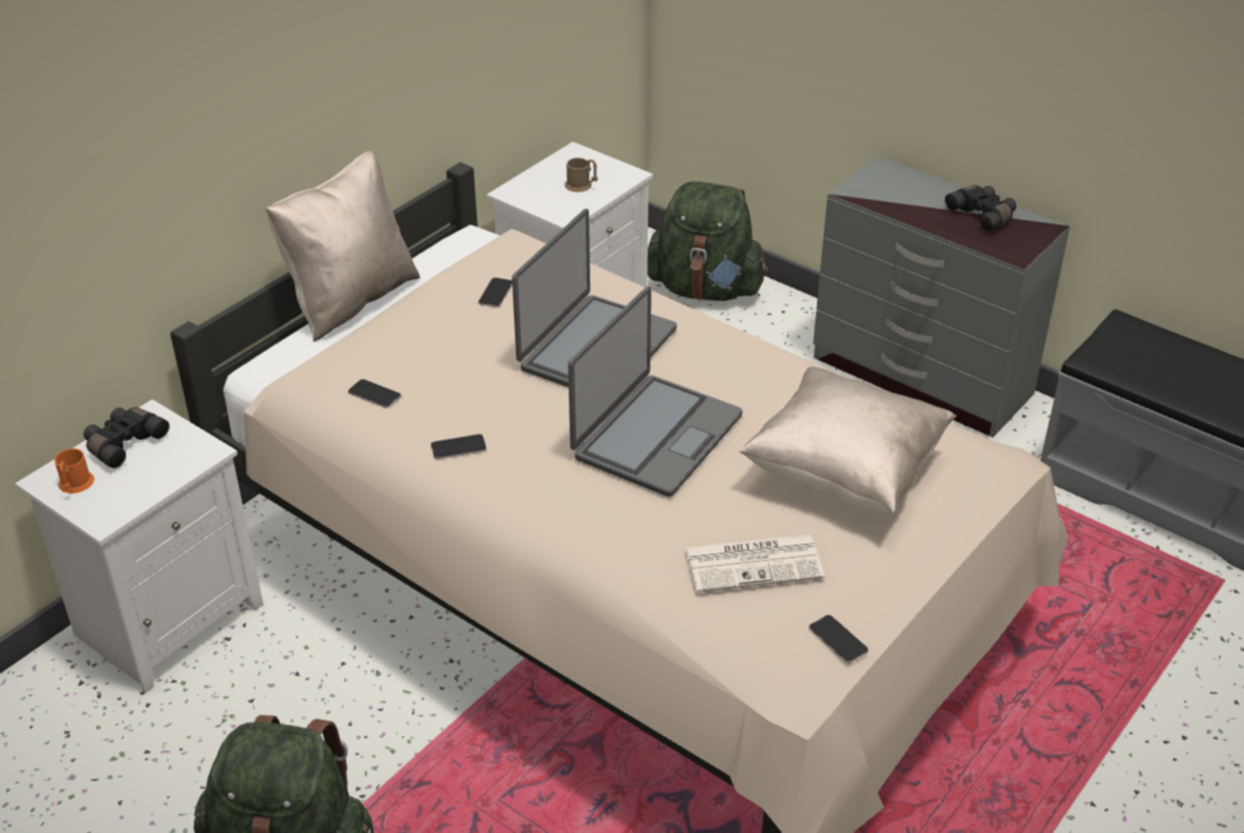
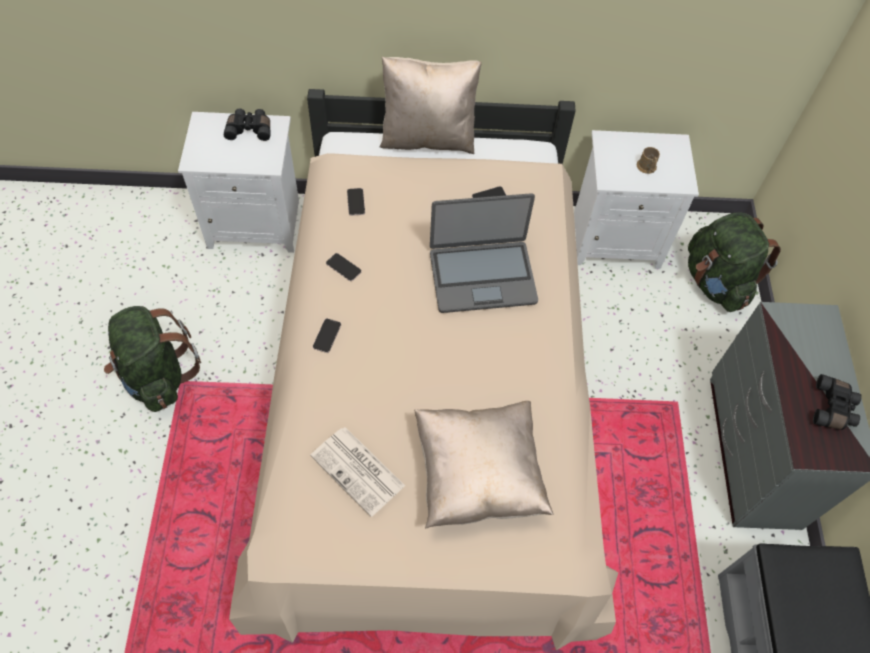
camera: 50 degrees right, 20 degrees up
(75, 485) = (207, 133): orange mug -> none
(655, 436) = (429, 354): laptop -> none
(838, 640) = (327, 553): phone -> phone (327, 336)

